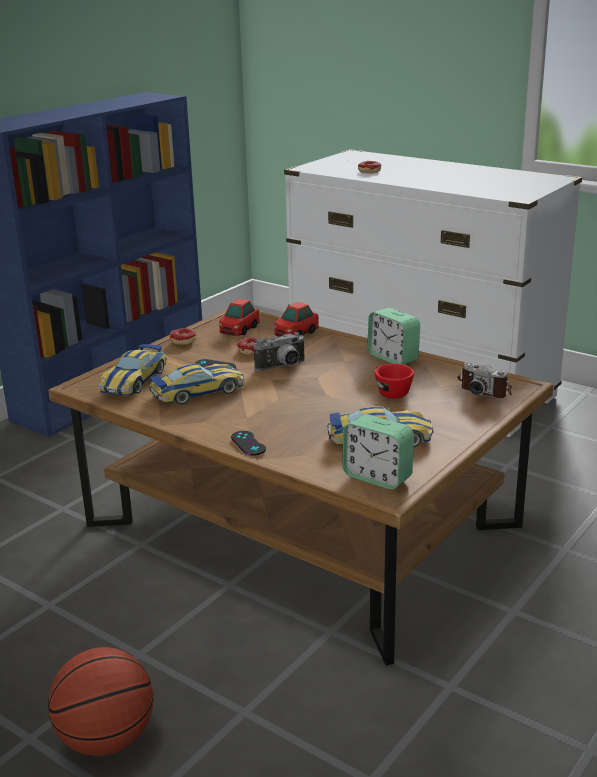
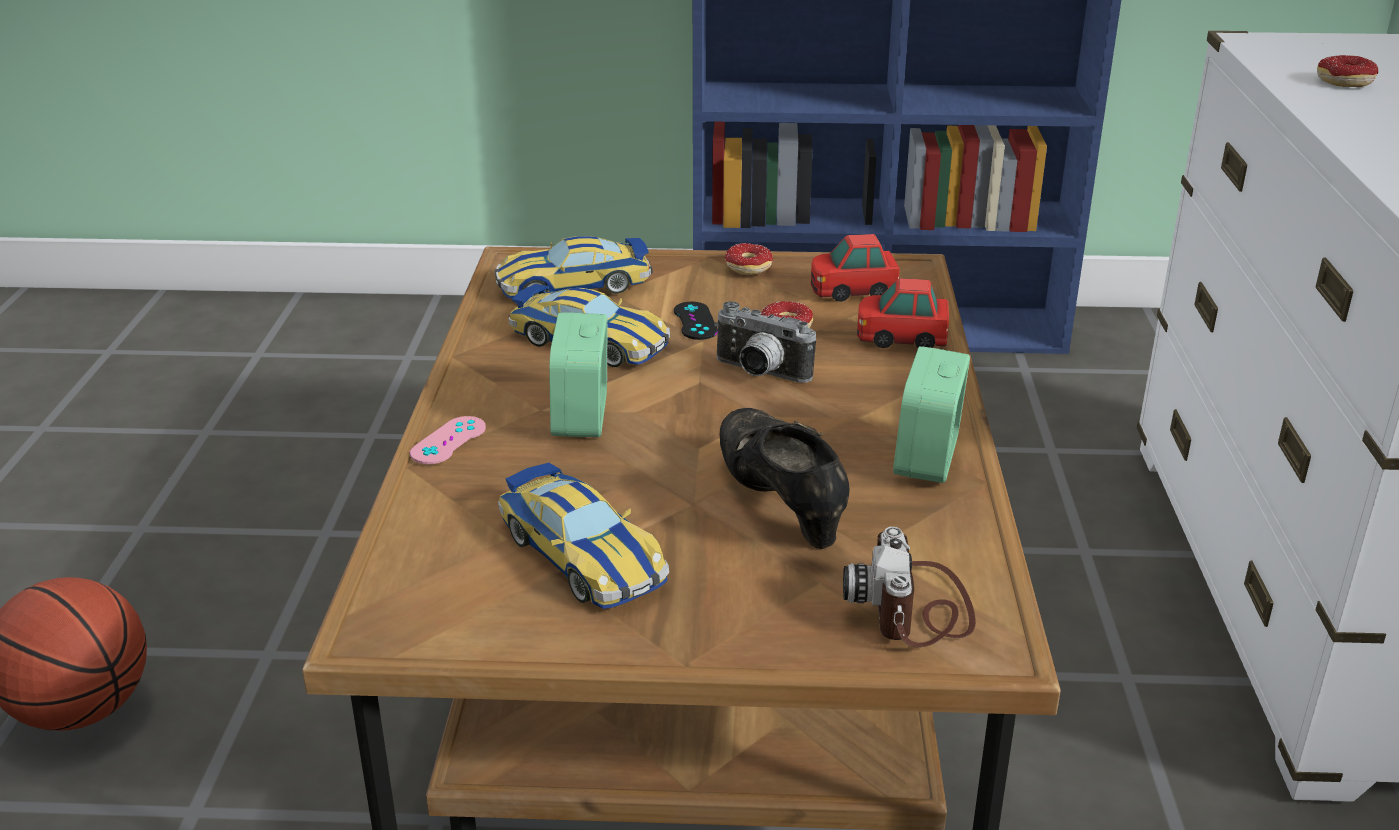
camera: 55 degrees right, 5 degrees up
(248, 443) = (448, 441): black game controller -> pink game controller
(377, 477) = (424, 599): alarm clock -> alarm clock (581, 417)
(390, 392) = (781, 504): red cup -> black shoe

